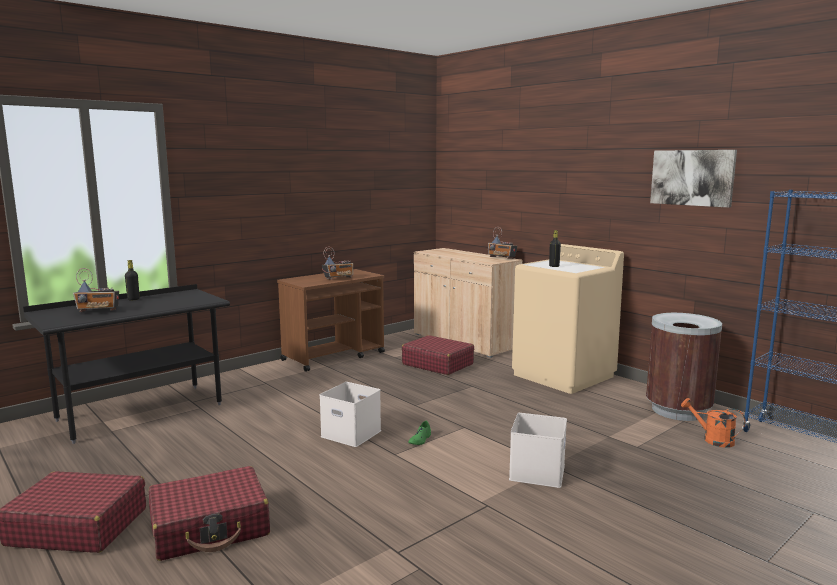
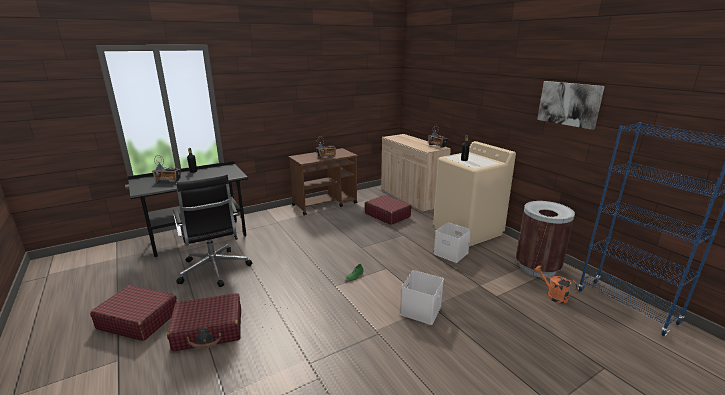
camera: 10 degrees right, 10 degrees up
(185, 450) = (214, 270): none -> black office chair
(352, 433) = (315, 267): white storage box -> white storage box (451, 253)

